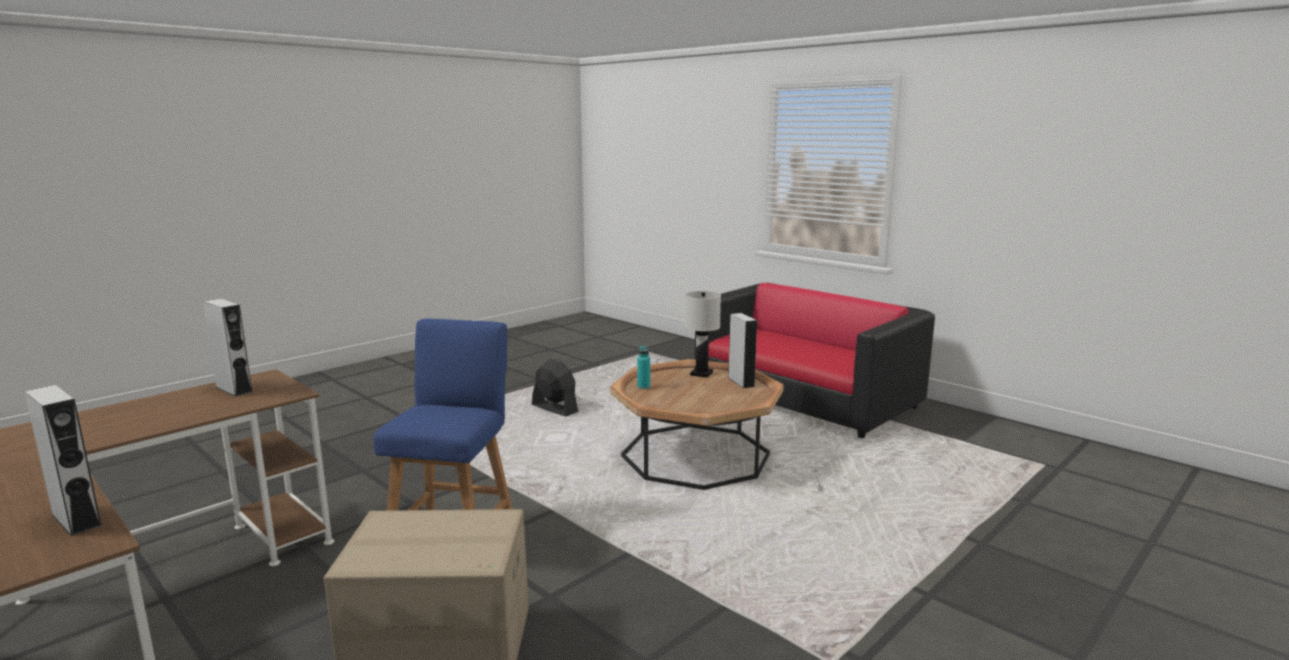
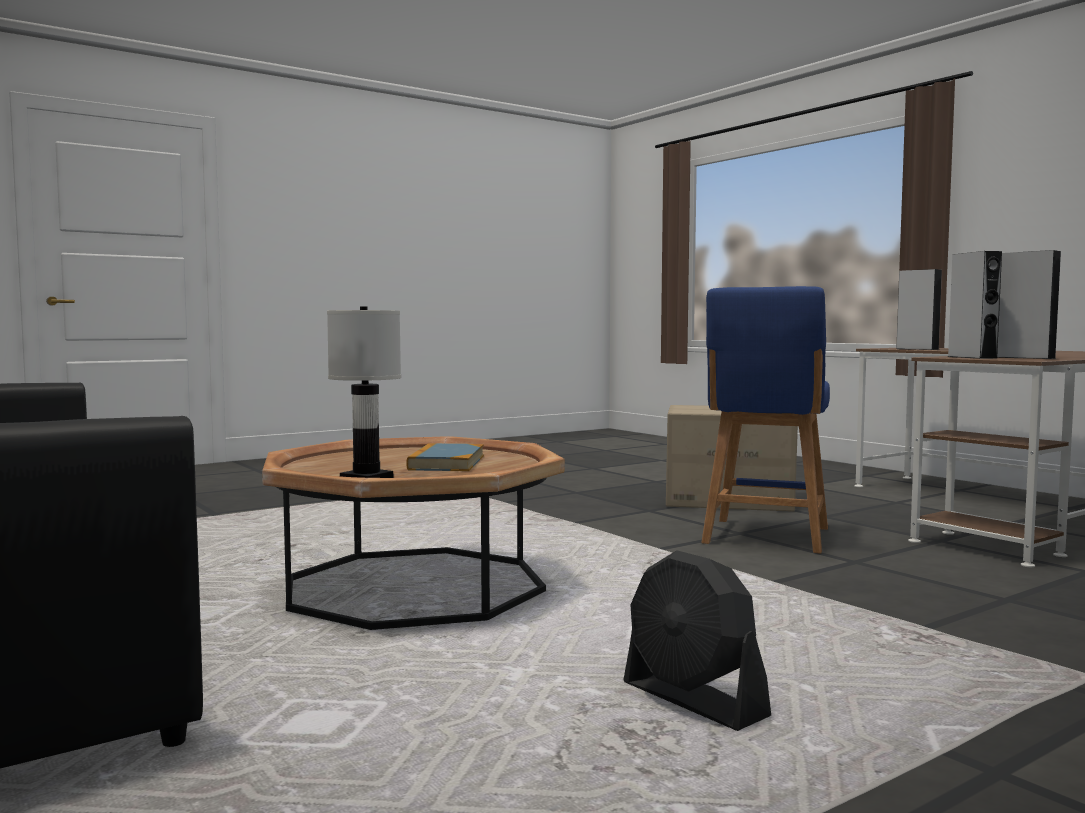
camera: 170 degrees left, 10 degrees down
(643, 387) = (501, 469): turquoise bottle -> none
(679, 392) = (446, 462): none -> book
(741, 382) = (318, 468): grey speaker -> grey speaker (972, 357)

